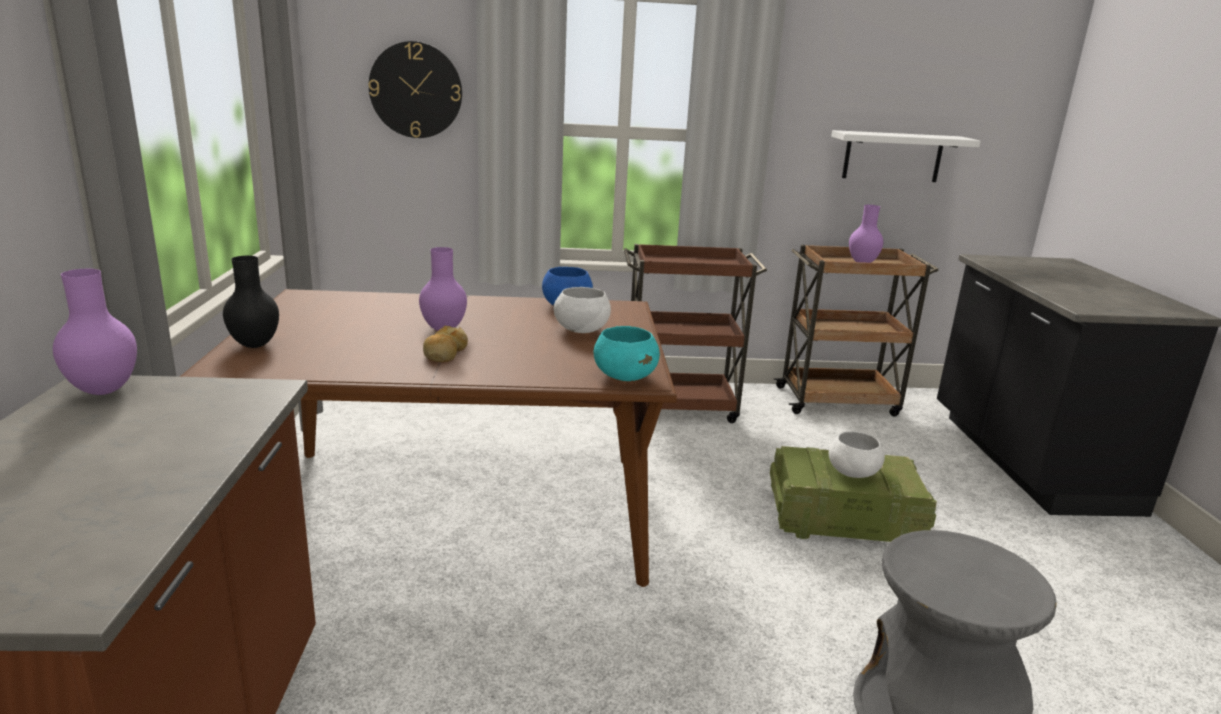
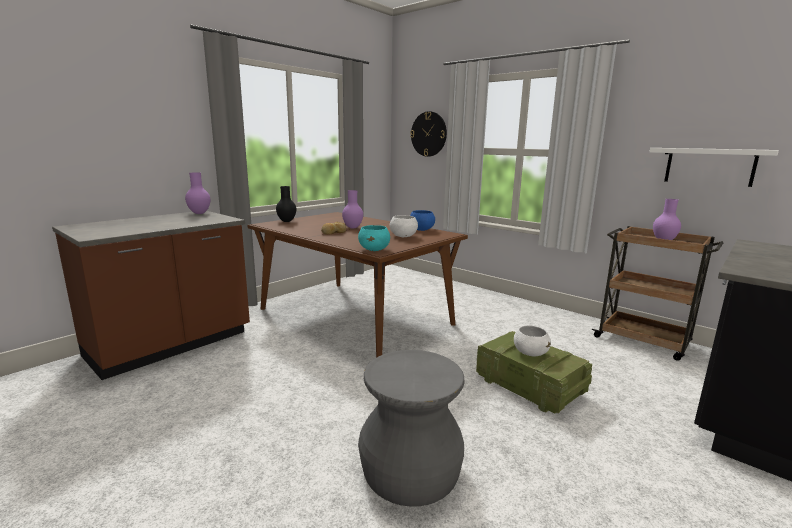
camera: 45 degrees right, 5 degrees down
(680, 407) = (524, 314): brown cart -> none

